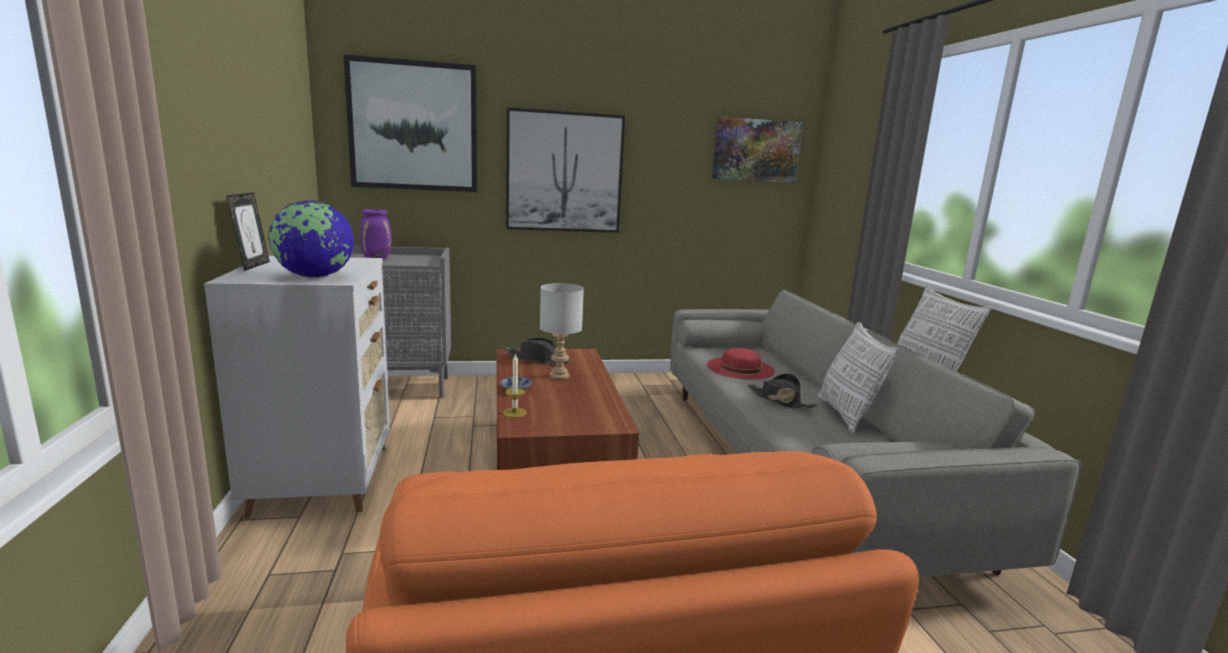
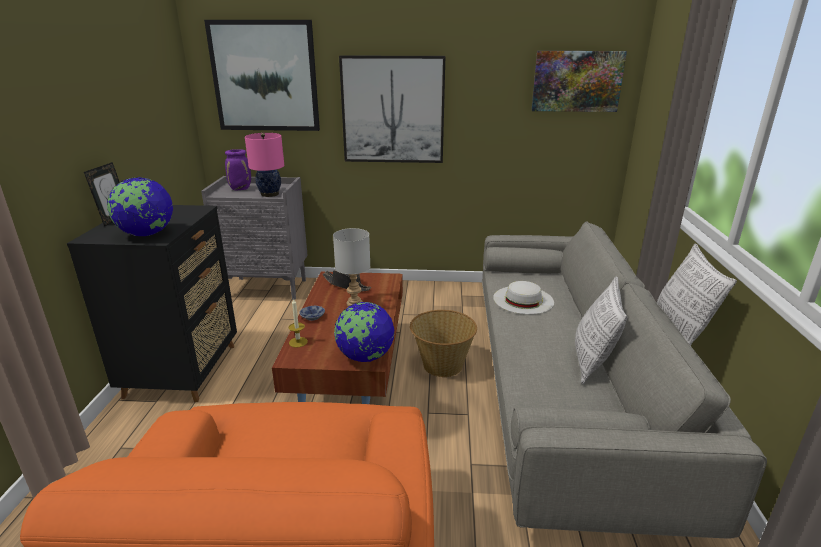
camera: 15 degrees right, 10 degrees up
(323, 478) = (182, 369): white dresser -> black dresser
(419, 262) = (270, 194): none -> pink table lamp
(606, 421) = (365, 357): none -> globe
(656, 450) = (442, 365): none -> basket
(740, 368) = (523, 299): red hat -> white hat
(779, 401) = (537, 341): black hat -> none

